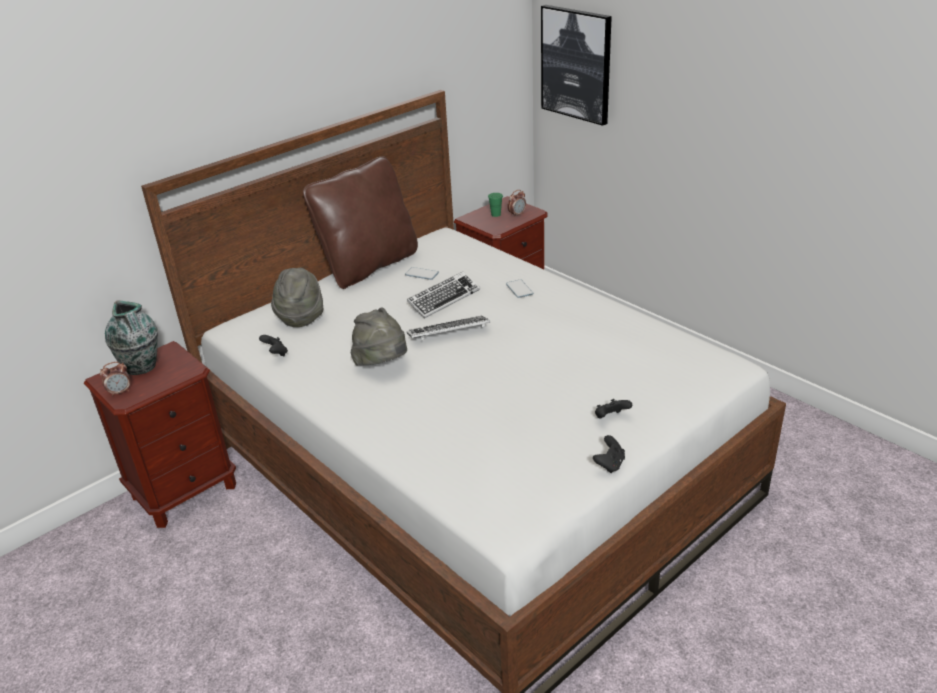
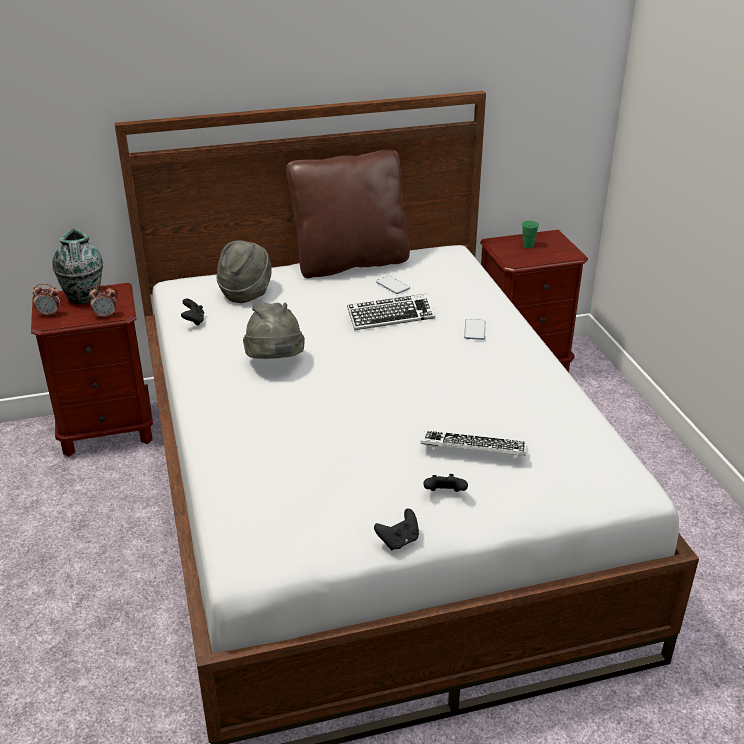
camera: 25 degrees right, 0 degrees up
(448, 333) = (364, 352): keyboard -> keyboard (473, 450)
(517, 215) = (550, 252): alarm clock -> alarm clock (105, 316)
(576, 64) = (659, 93): picture -> none

